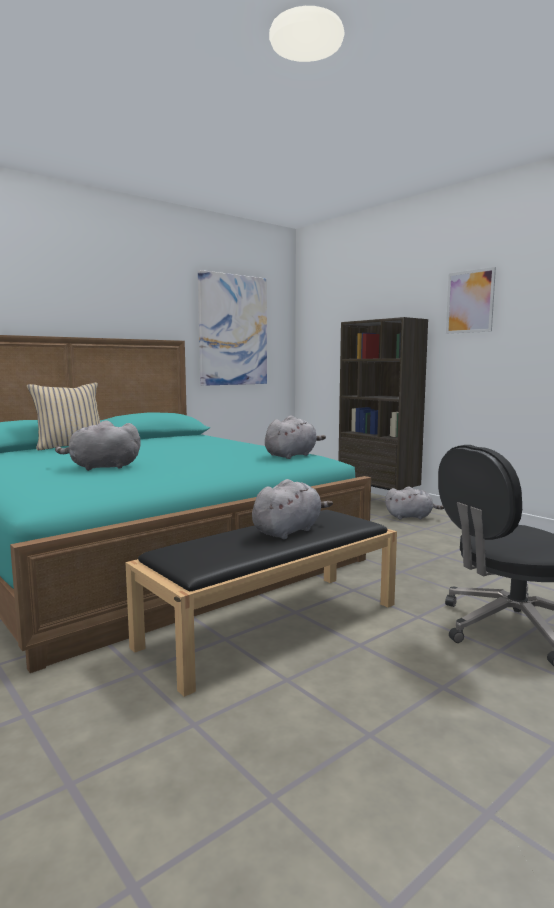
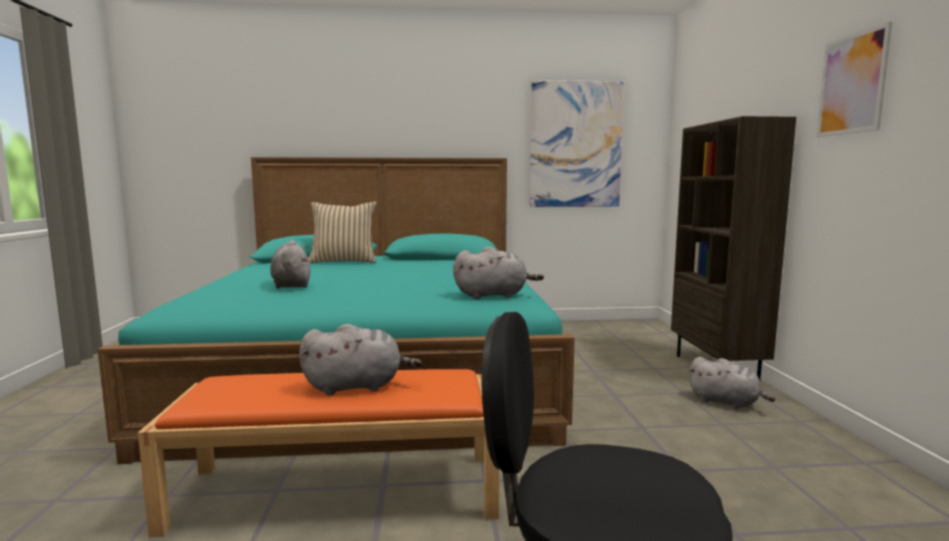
camera: 35 degrees right, 0 degrees up
(101, 467) = (291, 285): grey plush toy -> grey plush toy turned 45 degrees clockwise
(273, 623) = (341, 490): black bench -> orange bench

